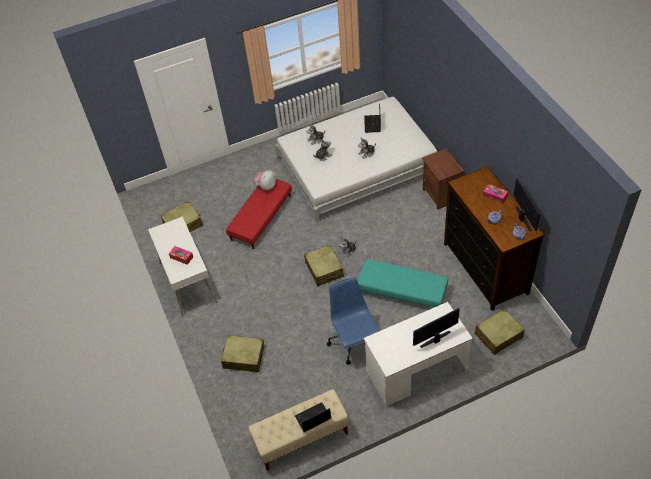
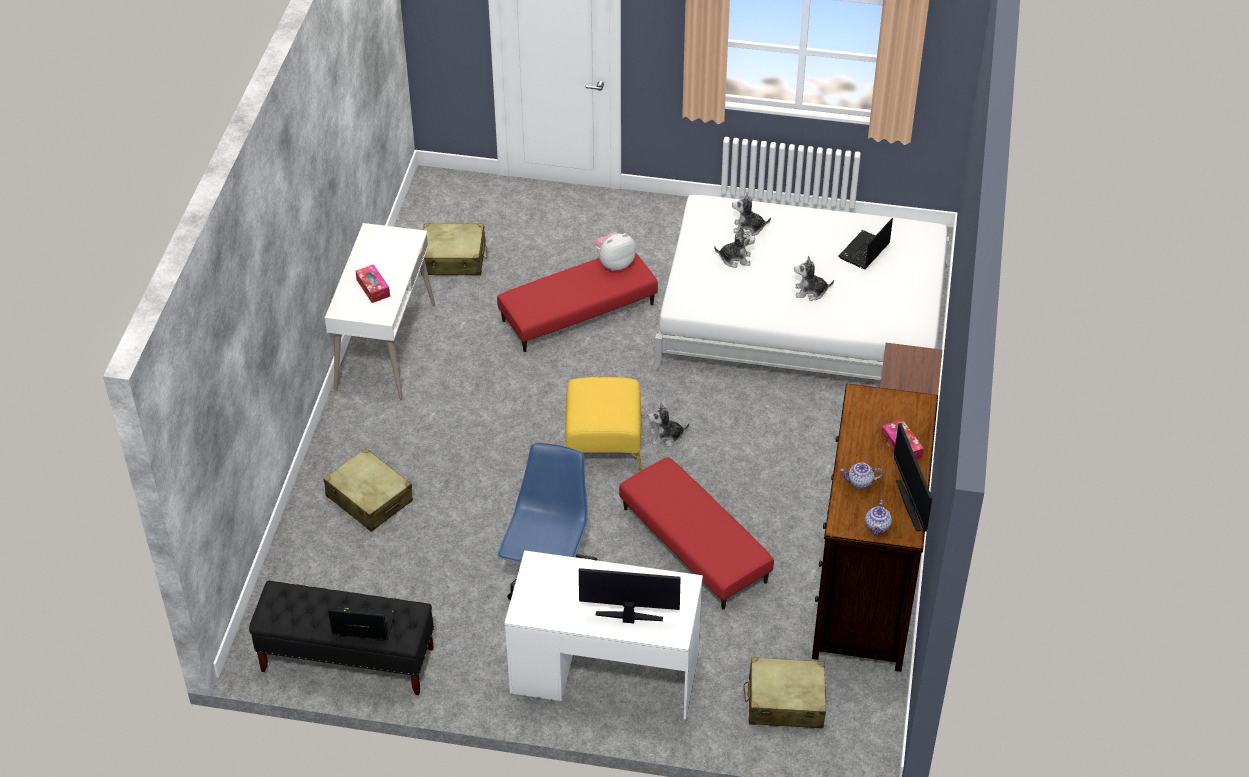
camera: 30 degrees right, 5 degrees down
(301, 438) = (347, 660): beige bench -> black bench
(324, 269) = (603, 443): beige suitcase -> yellow ottoman
(402, 291) = (693, 545): turquoise ottoman -> red ottoman
(522, 219) = (910, 505): monitor -> monitor turned 150 degrees clockwise

